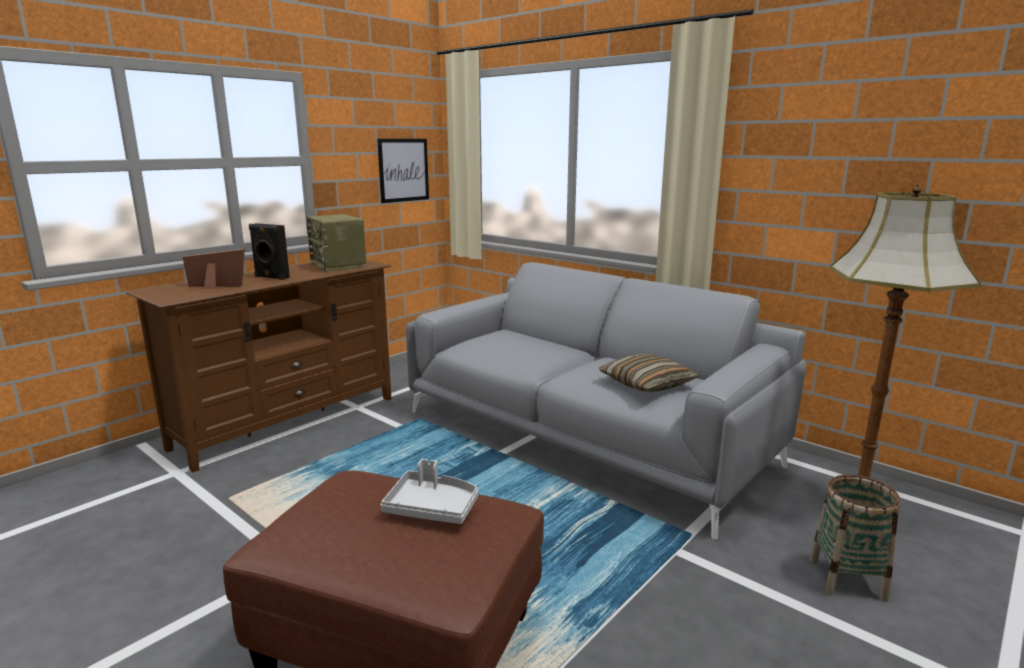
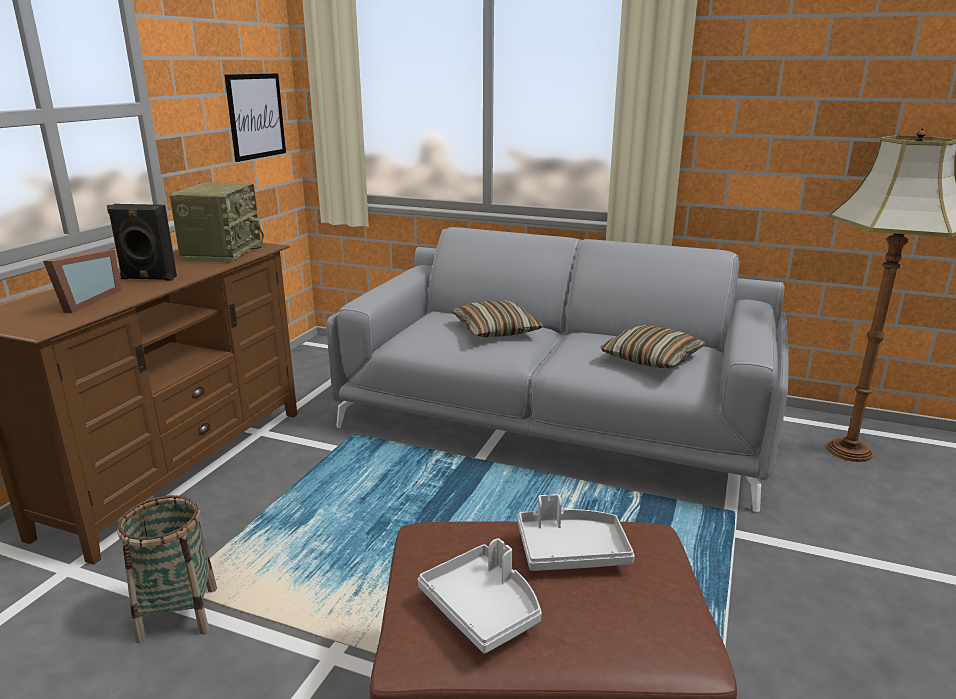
camera: 20 degrees left, 5 degrees up
(215, 287) = (84, 301): picture frame -> picture frame turned 120 degrees clockwise
(330, 530) = (483, 608): none -> grey tray
(339, 266) = (222, 252): radio -> radio turned 120 degrees counterclockwise
(536, 347) = (495, 330): none -> pillow
(847, 579) = (890, 525): basket -> basket (178, 614)

